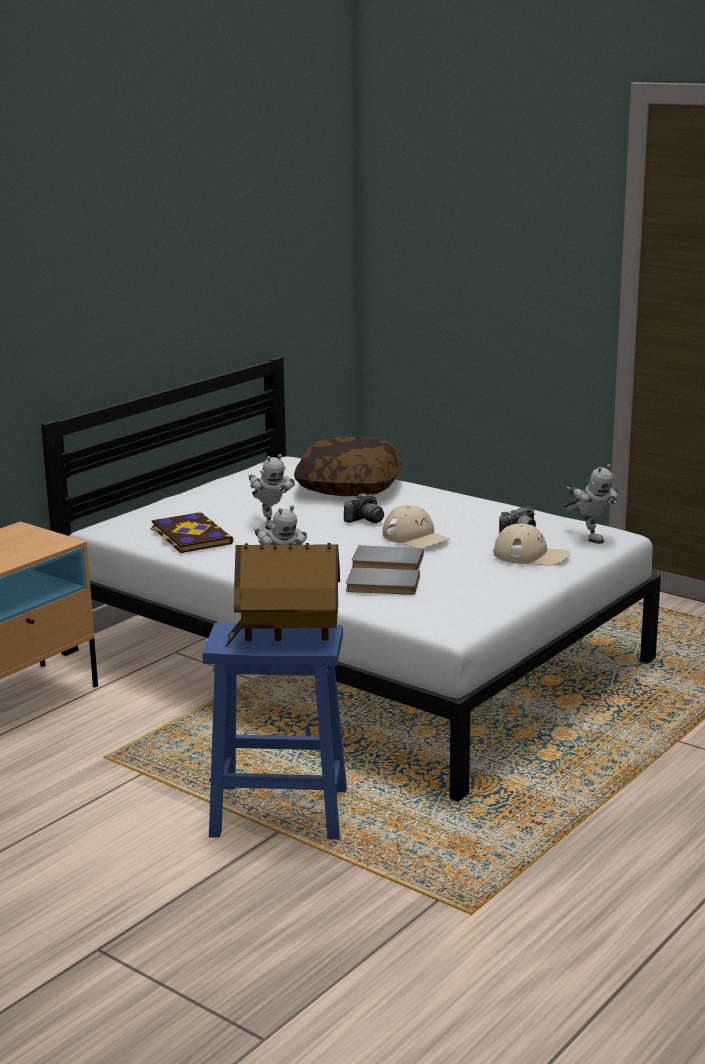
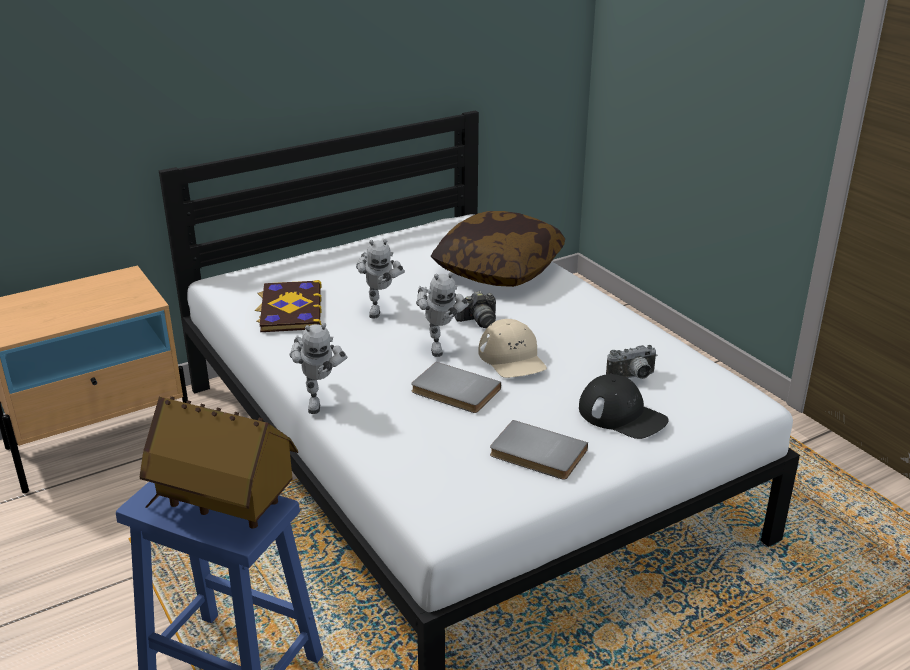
camera: 20 degrees right, 10 degrees up
(382, 585) = (421, 428): grey book -> grey book (536, 454)
(531, 555) = (622, 415): beige cap -> black cap
(589, 537) = (712, 399): toy robot -> toy robot (439, 344)

